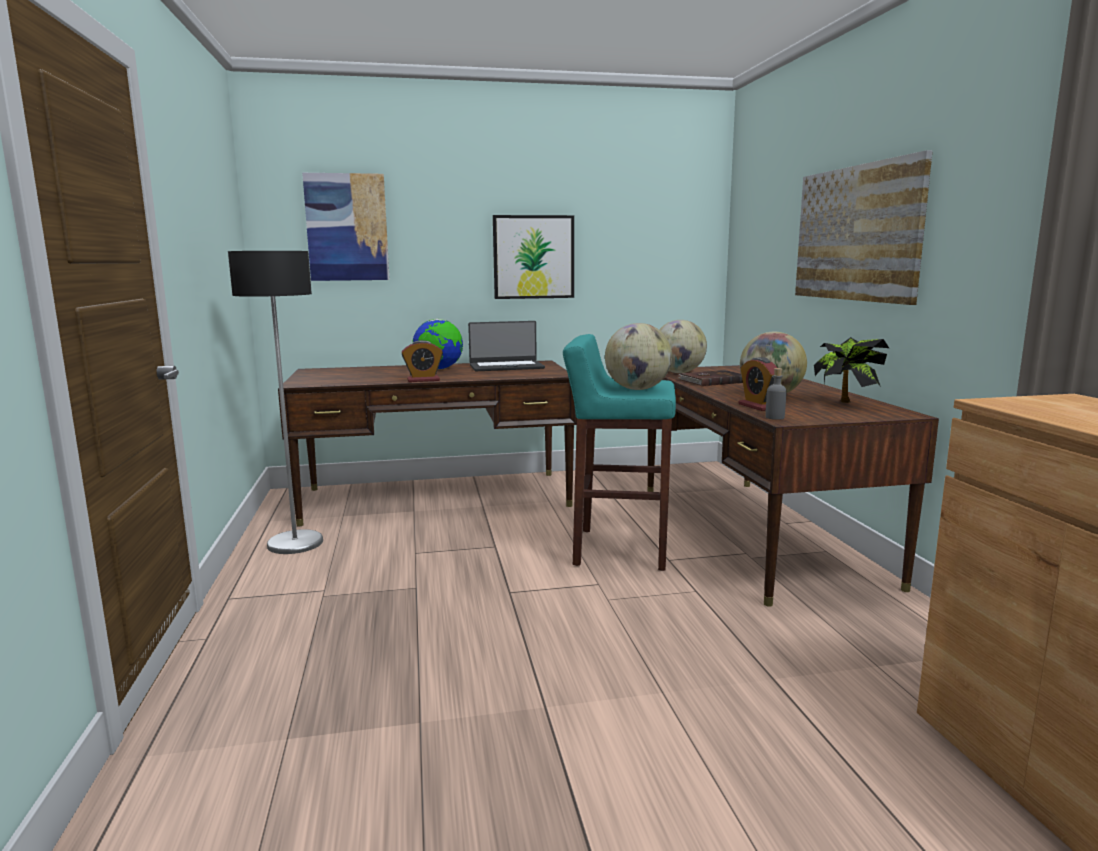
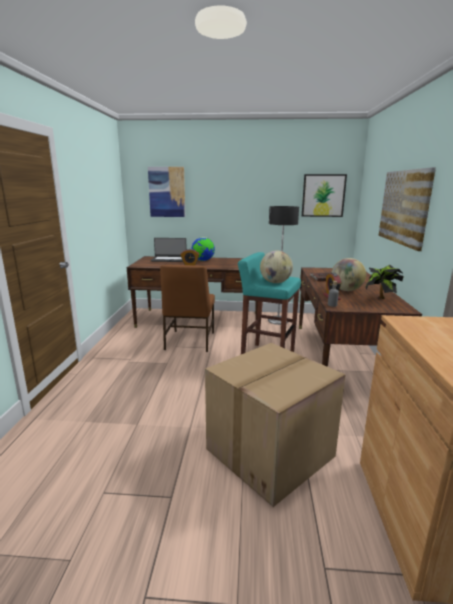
camera: 15 degrees right, 5 degrees up
(296, 543) = (130, 335): floor lamp -> floor lamp (278, 320)
(440, 539) = (189, 341): none -> brown chair
(506, 367) = (235, 261): laptop -> laptop (169, 259)
(533, 257) = (254, 207): picture -> picture (323, 195)
(679, 372) = (315, 271): globe -> none
(743, 729) = (270, 454): none -> cardboard box

